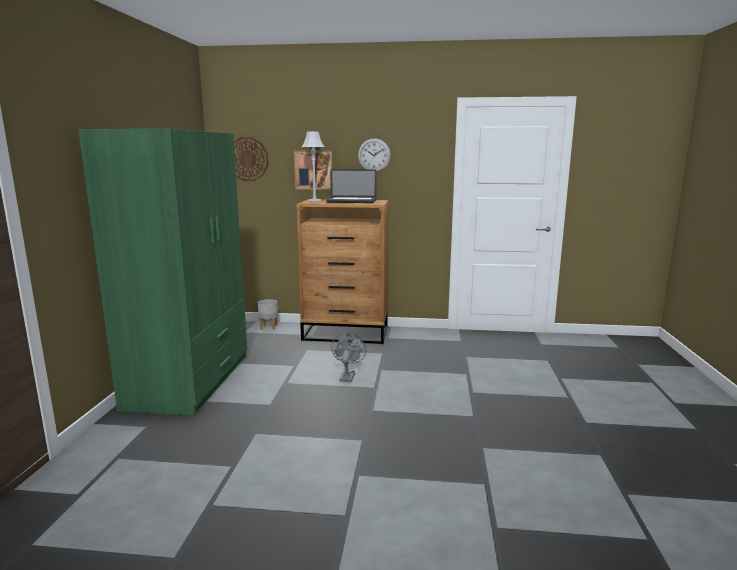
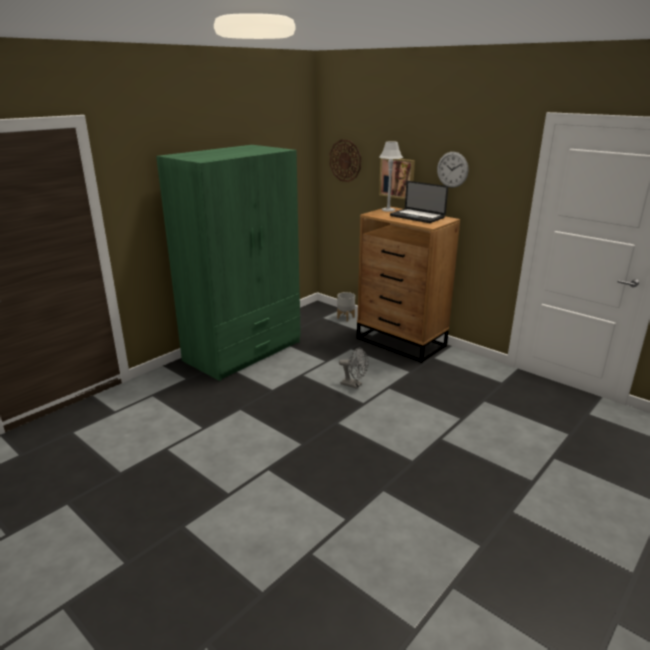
camera: 35 degrees right, 10 degrees up
(347, 376) = (354, 385): grey fan -> grey fan turned 75 degrees clockwise

